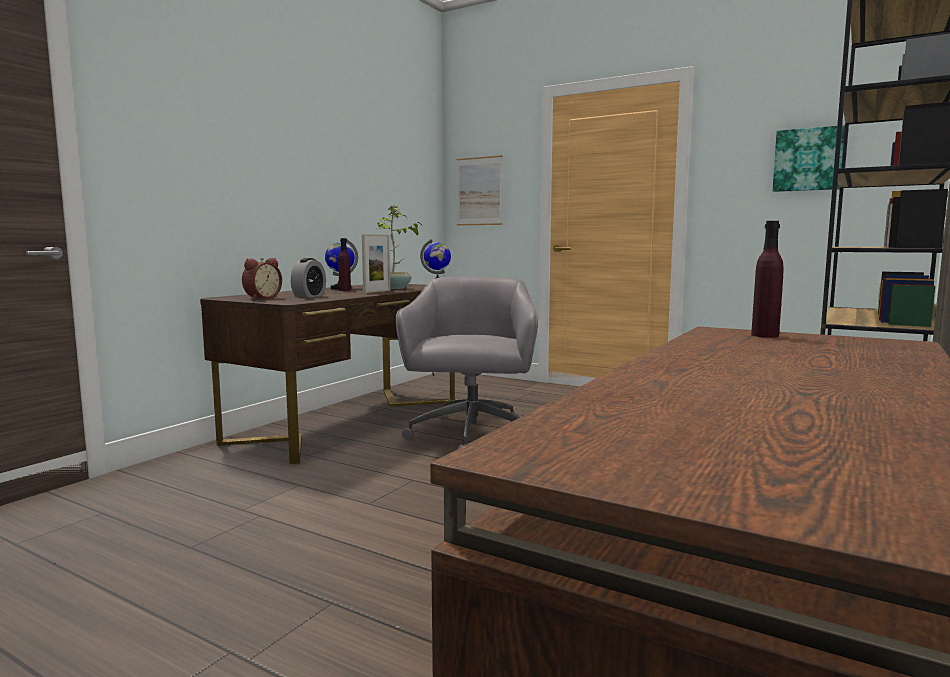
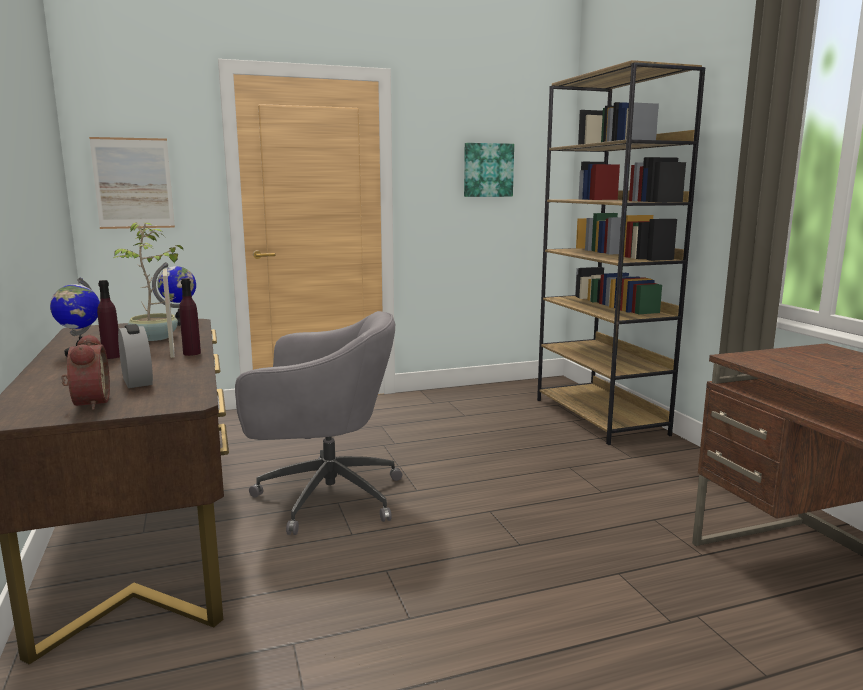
camera: 50 degrees left, 5 degrees up
(471, 436) = (324, 497): grey office chair -> grey office chair turned 135 degrees clockwise
(765, 335) = (776, 357): purple bottle -> purple bottle (192, 353)

